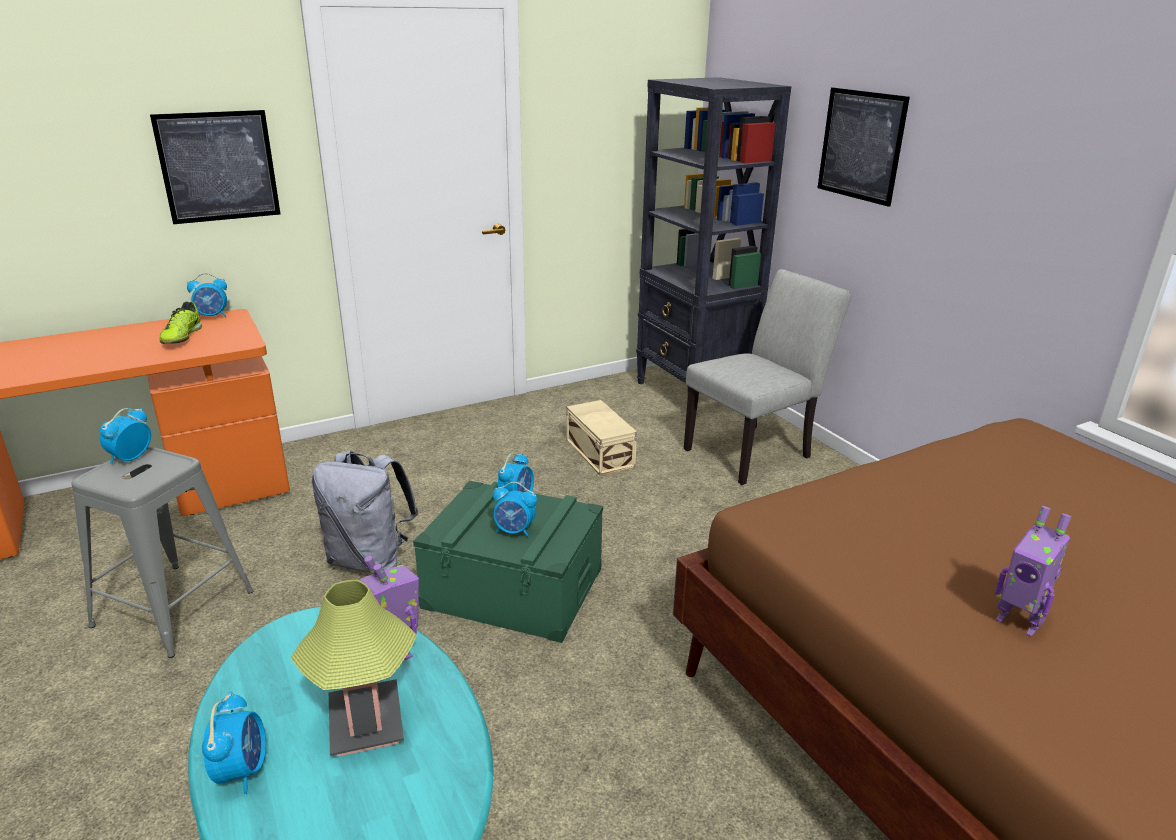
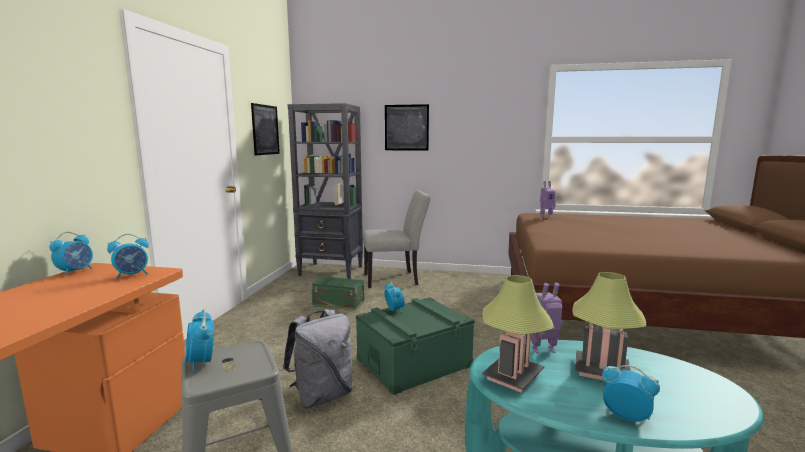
camera: 50 degrees left, 15 degrees down
(181, 337) = (86, 284): shoe -> none
(218, 166) = (66, 138): picture -> picture (265, 130)
(292, 649) = (513, 376): none -> table lamp
(514, 531) = (423, 318): alarm clock -> alarm clock (132, 275)
(600, 452) = (338, 303): beige storage box -> green storage box
(755, 451) = (395, 279): grey chair -> grey chair turned 75 degrees clockwise
(1018, 622) = (647, 240): toy robot -> toy robot (545, 216)

